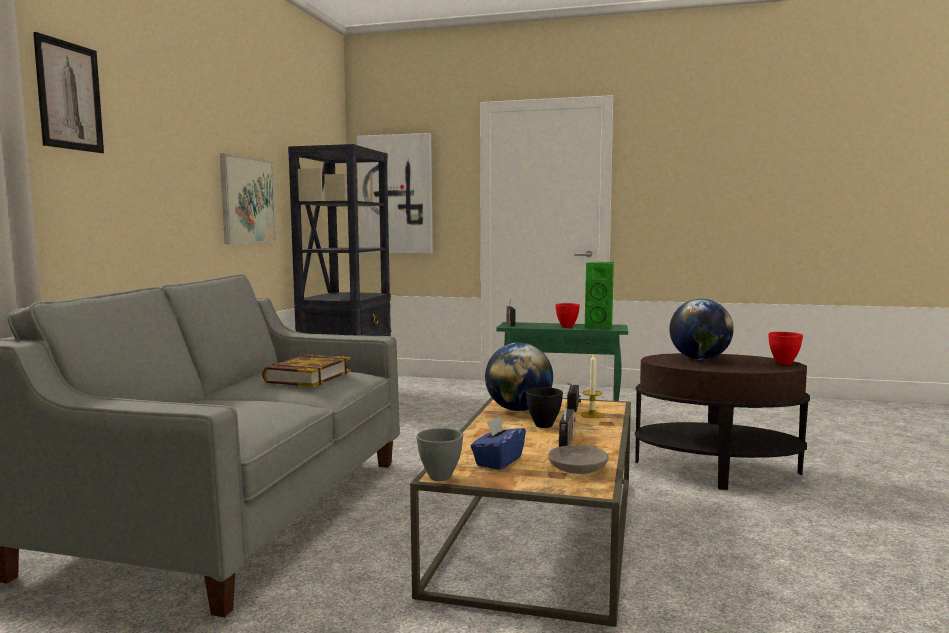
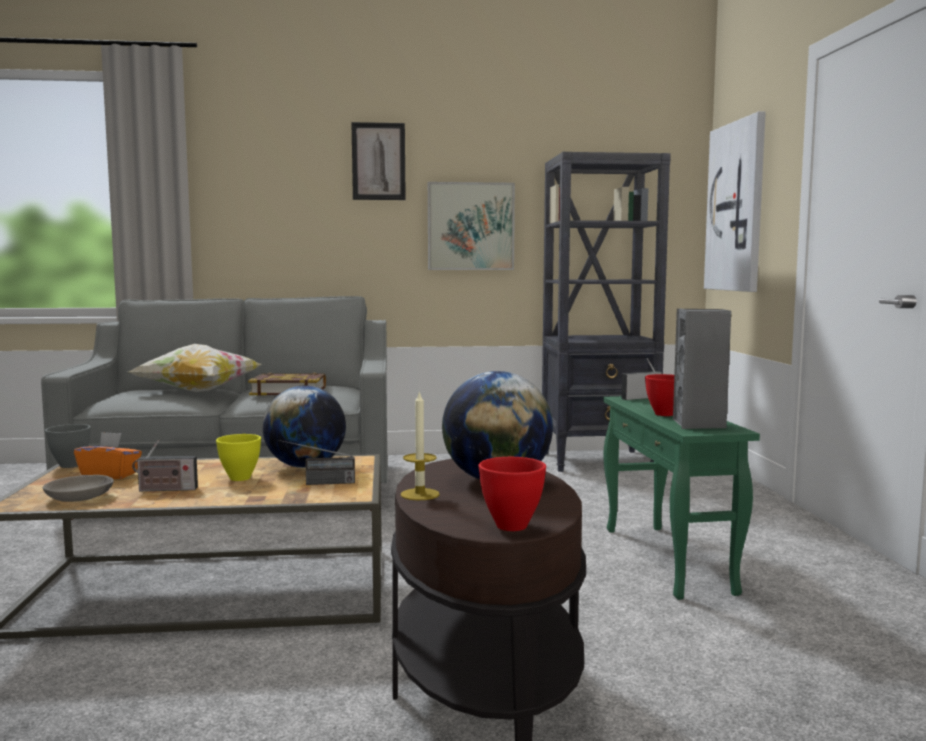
camera: 70 degrees right, 0 degrees up
(69, 96) = (248, 157): picture -> picture (378, 161)
(230, 403) = (198, 391): none -> pillow
(498, 461) = (110, 475): blue tissue box -> orange tissue box
(543, 425) = (240, 478): black bowl -> yellow bowl
(592, 415) = (294, 491): candle -> candle (420, 494)
(600, 326) = (699, 424): green speaker -> grey speaker

